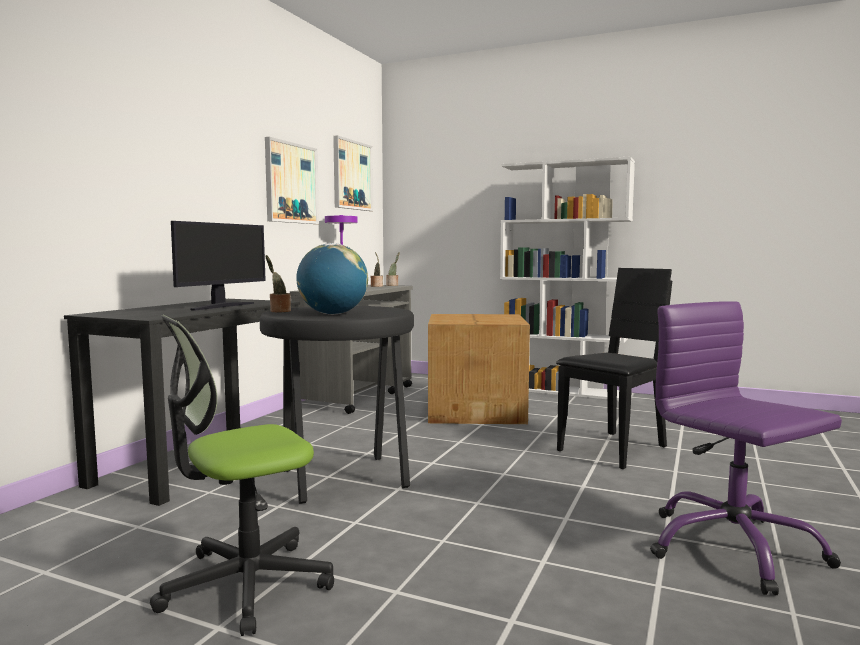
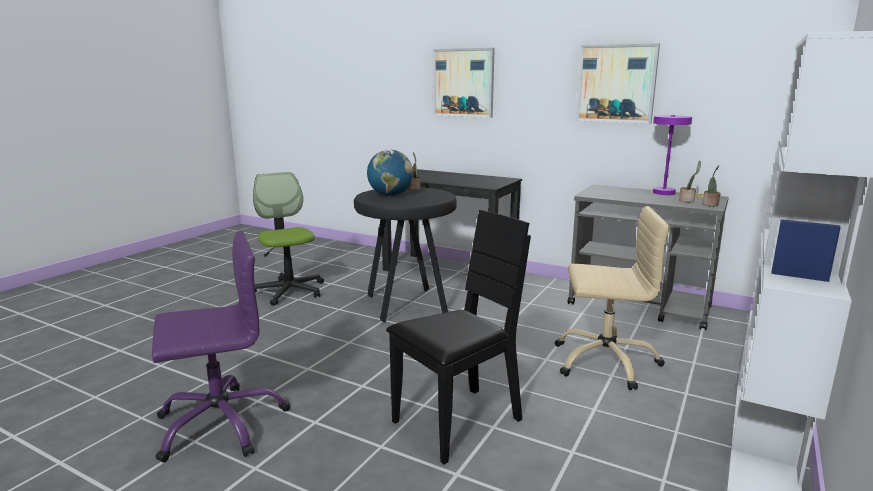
camera: 95 degrees right, 10 degrees up
(221, 306) = (453, 180): monitor -> none
(352, 175) = (745, 62): picture -> picture (463, 82)
(477, 410) = (605, 361): cardboard box -> beige office chair
(613, 449) = (457, 423): black chair -> black chair turned 90 degrees counterclockwise

